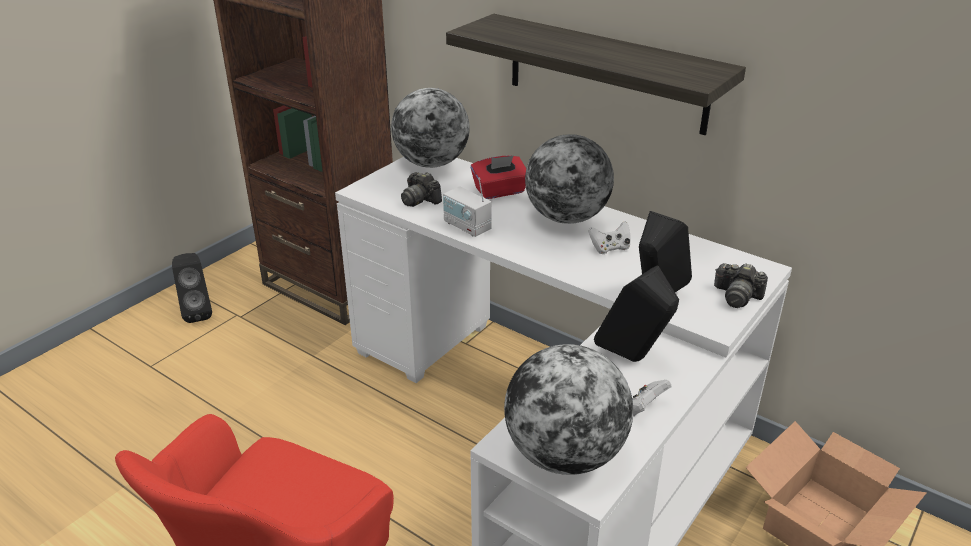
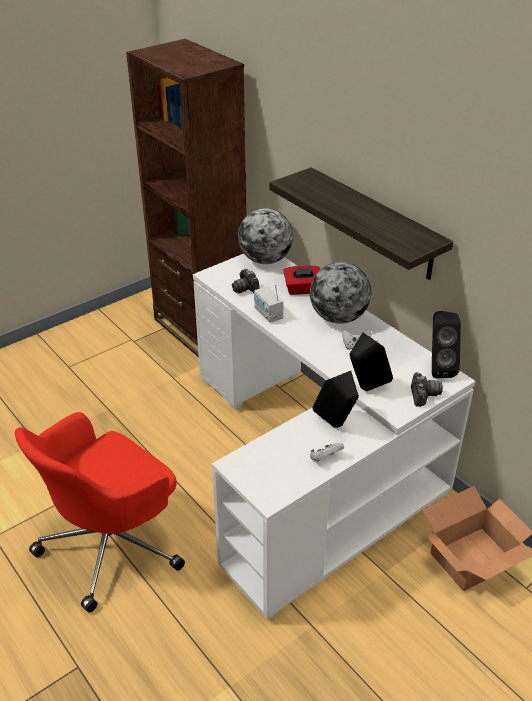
camera: 15 degrees right, 5 degrees up
(197, 313) = (106, 333): black speaker -> black speaker (438, 368)
(565, 454) = (264, 476): globe -> none
(737, 296) = (423, 395): camera -> camera turned 135 degrees counterclockwise

